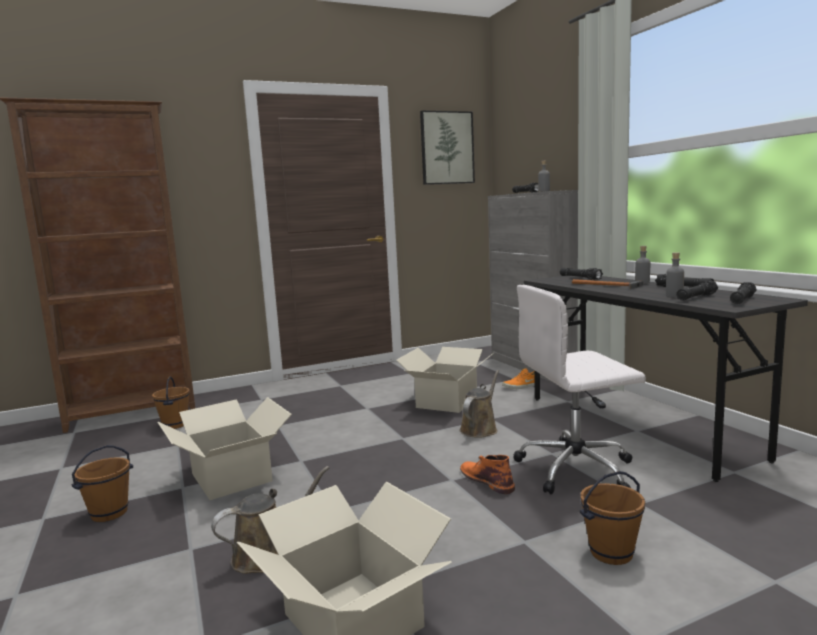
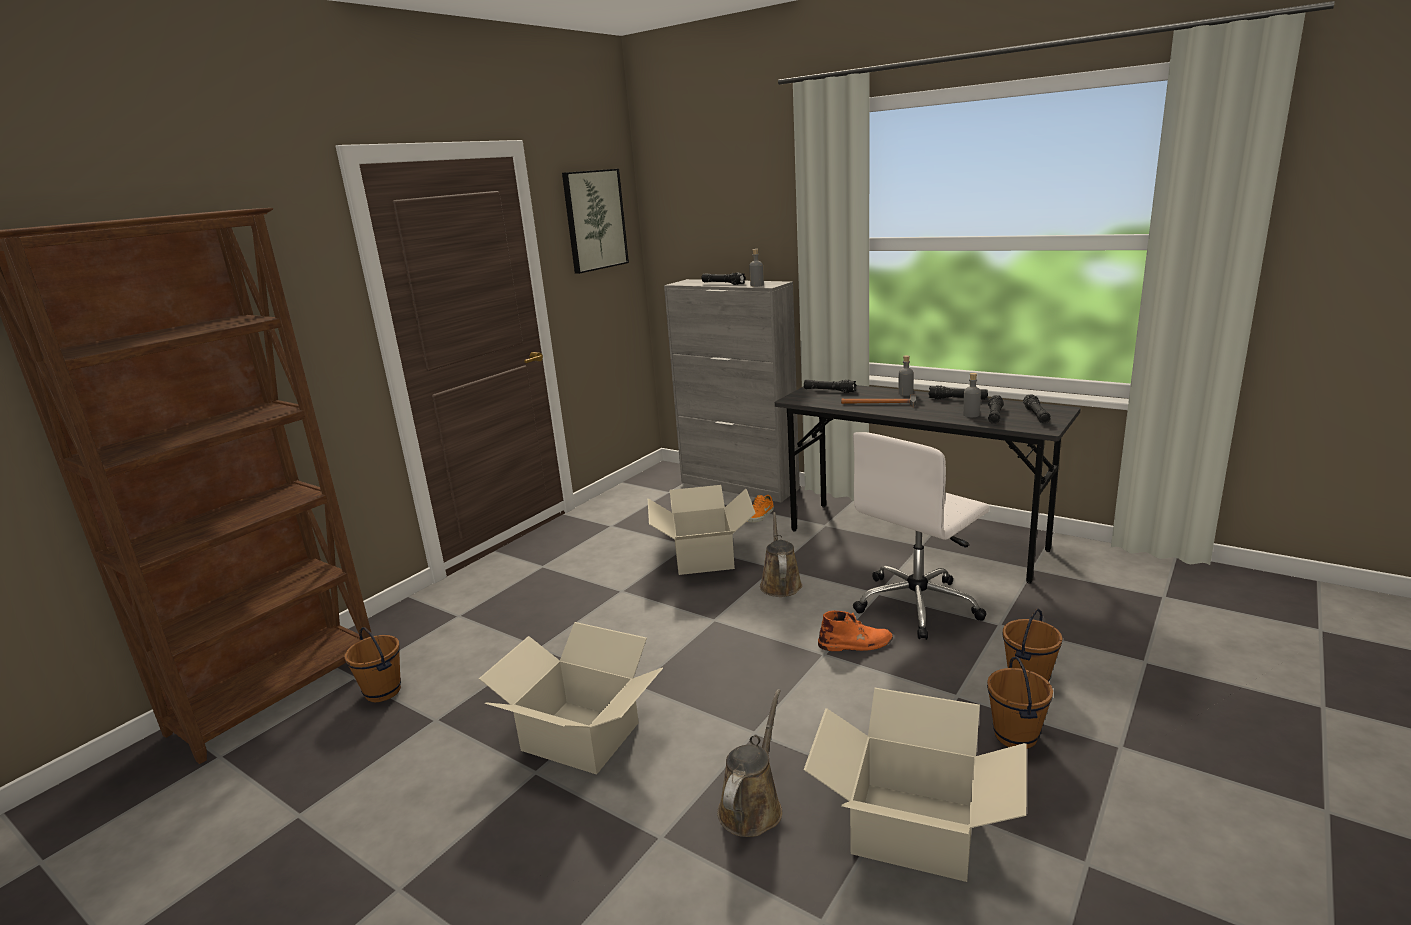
camera: 30 degrees left, 10 degrees up
(109, 513) = (487, 842): brown bucket -> brown bucket (1014, 736)
(486, 480) = (856, 643): orange boot -> orange boot turned 150 degrees clockwise

